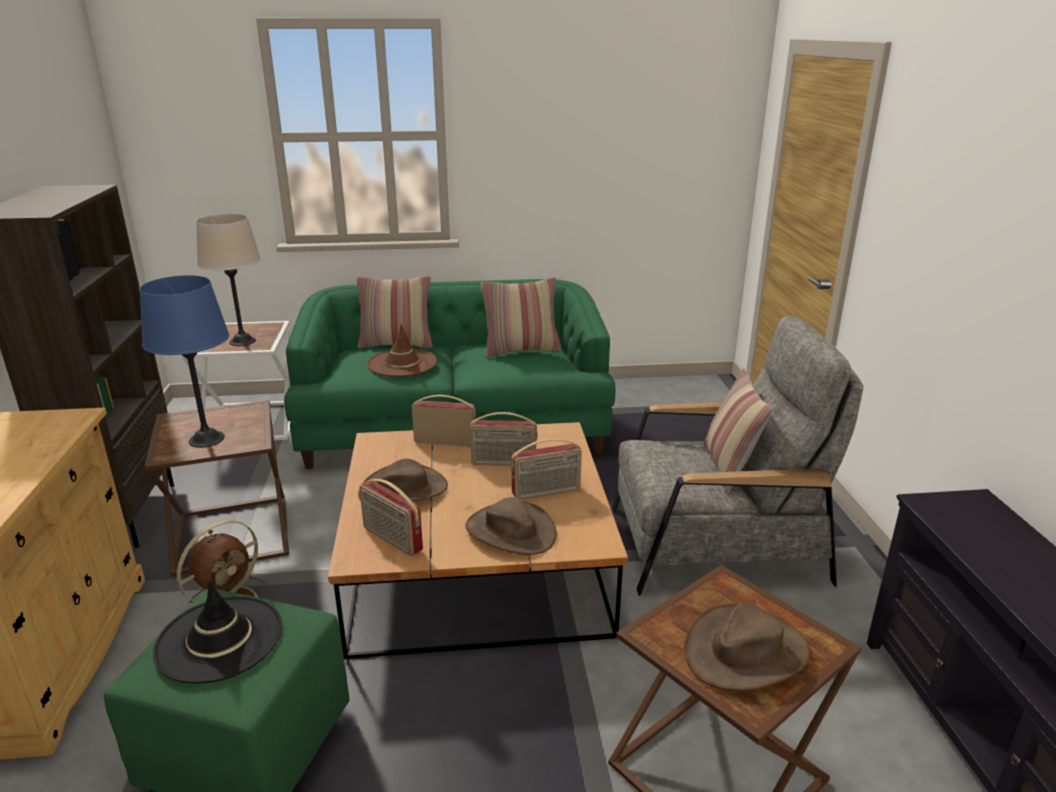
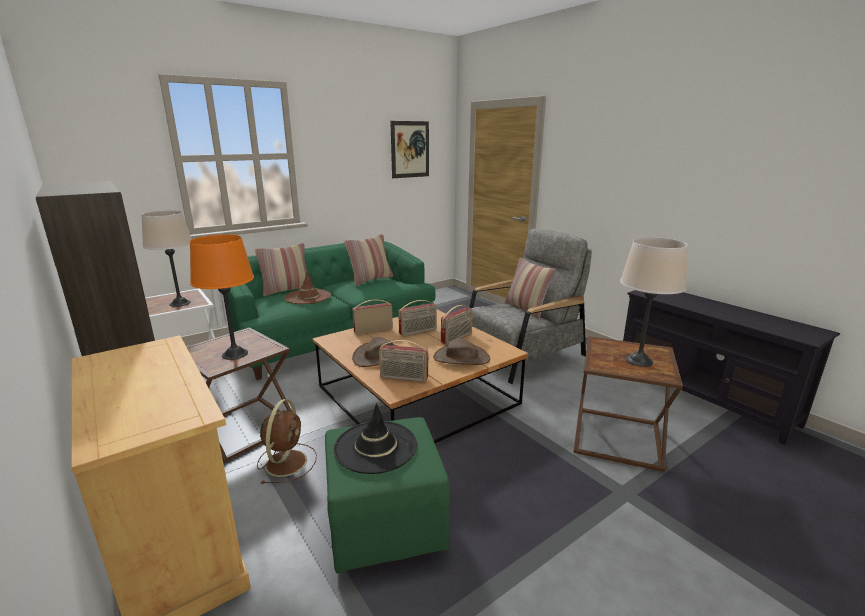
camera: 30 degrees left, 5 degrees down
(207, 439) = (235, 354): blue table lamp -> orange table lamp
(662, 127) = (410, 149): none -> picture
(745, 651) = (639, 360): brown hat -> beige table lamp

